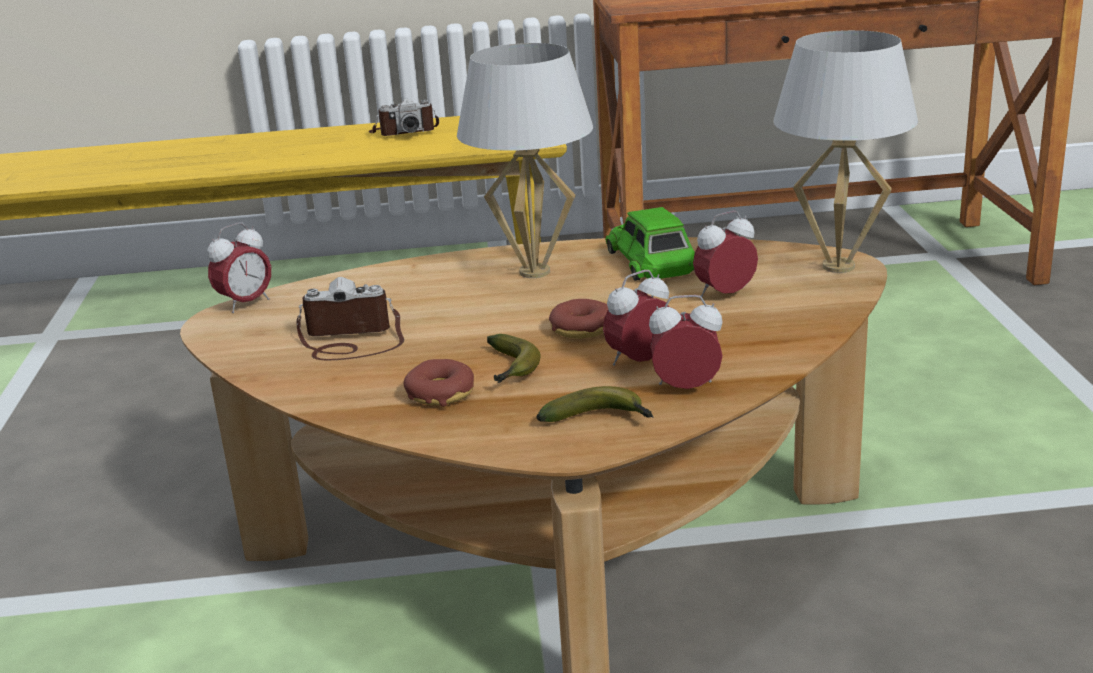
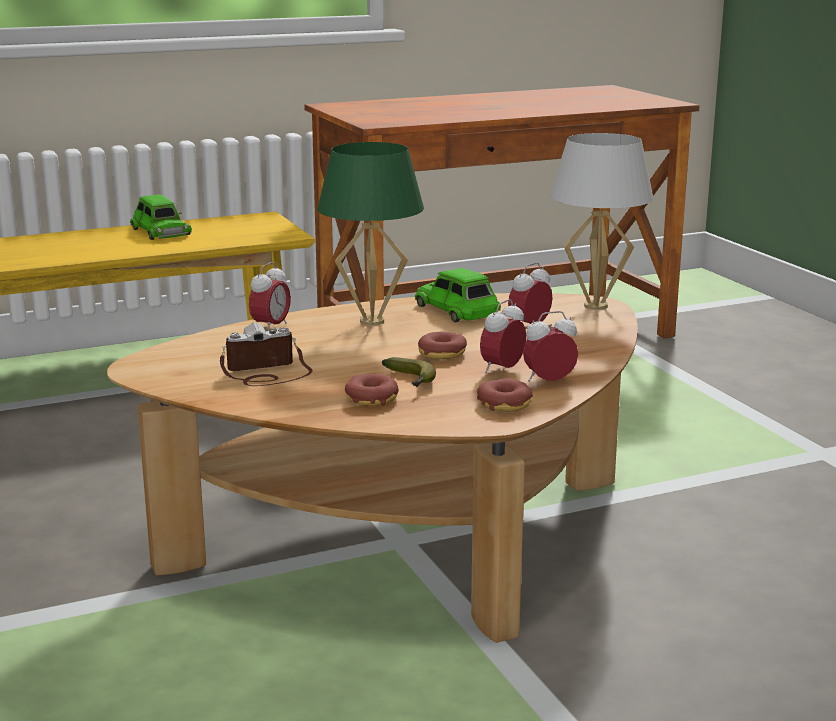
camera: 20 degrees left, 5 degrees down
(245, 304) = (149, 355): alarm clock -> alarm clock (271, 327)
(404, 132) = (160, 231): camera -> green toy car
(534, 272) = (372, 321): white table lamp -> green table lamp
(600, 420) = (504, 404): banana -> donut

